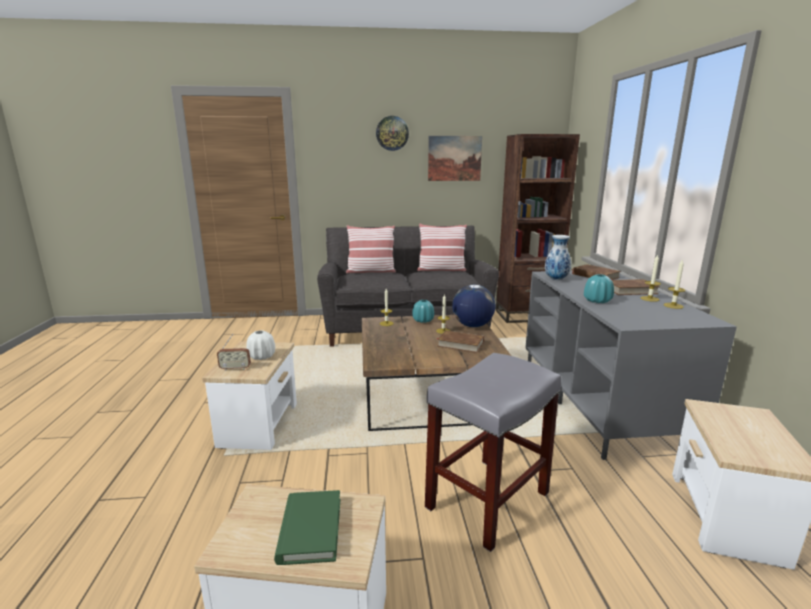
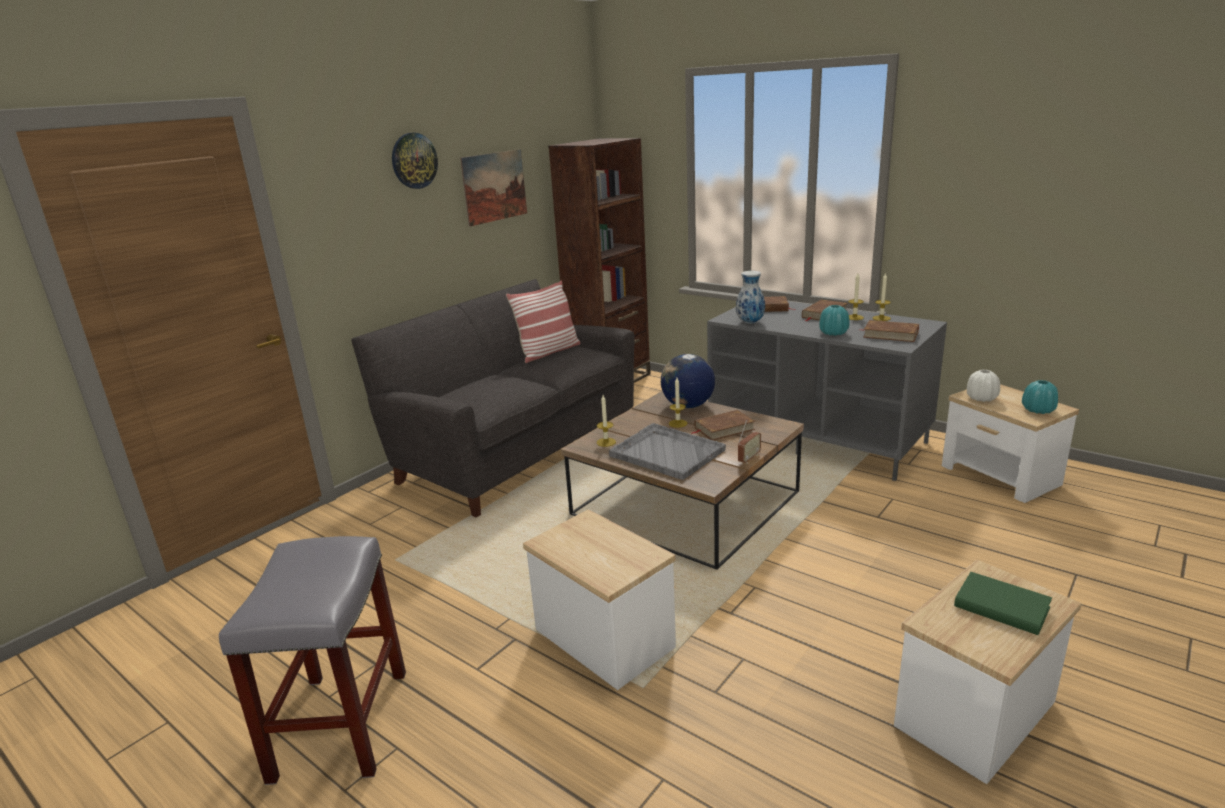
camera: 45 degrees left, 5 degrees up
(235, 368) = (614, 566): radio -> radio (749, 458)
(261, 356) = (602, 540): white vase -> white vase (981, 398)
(371, 271) = (469, 385): pillow -> none
(399, 340) = (666, 452): none -> grey tray
(423, 320) = (632, 422): turquoise vase -> turquoise vase (1038, 410)
(487, 501) = (896, 556): grey stool -> grey stool (341, 725)
(644, 316) = (890, 334): none -> brown book

